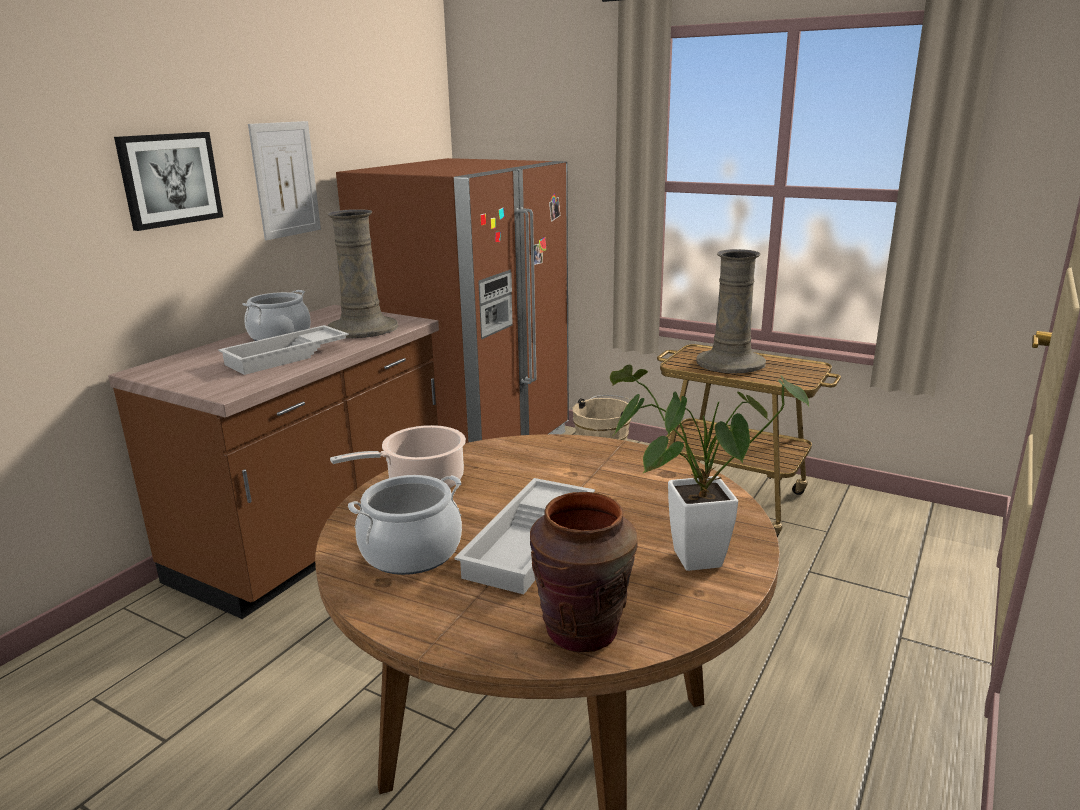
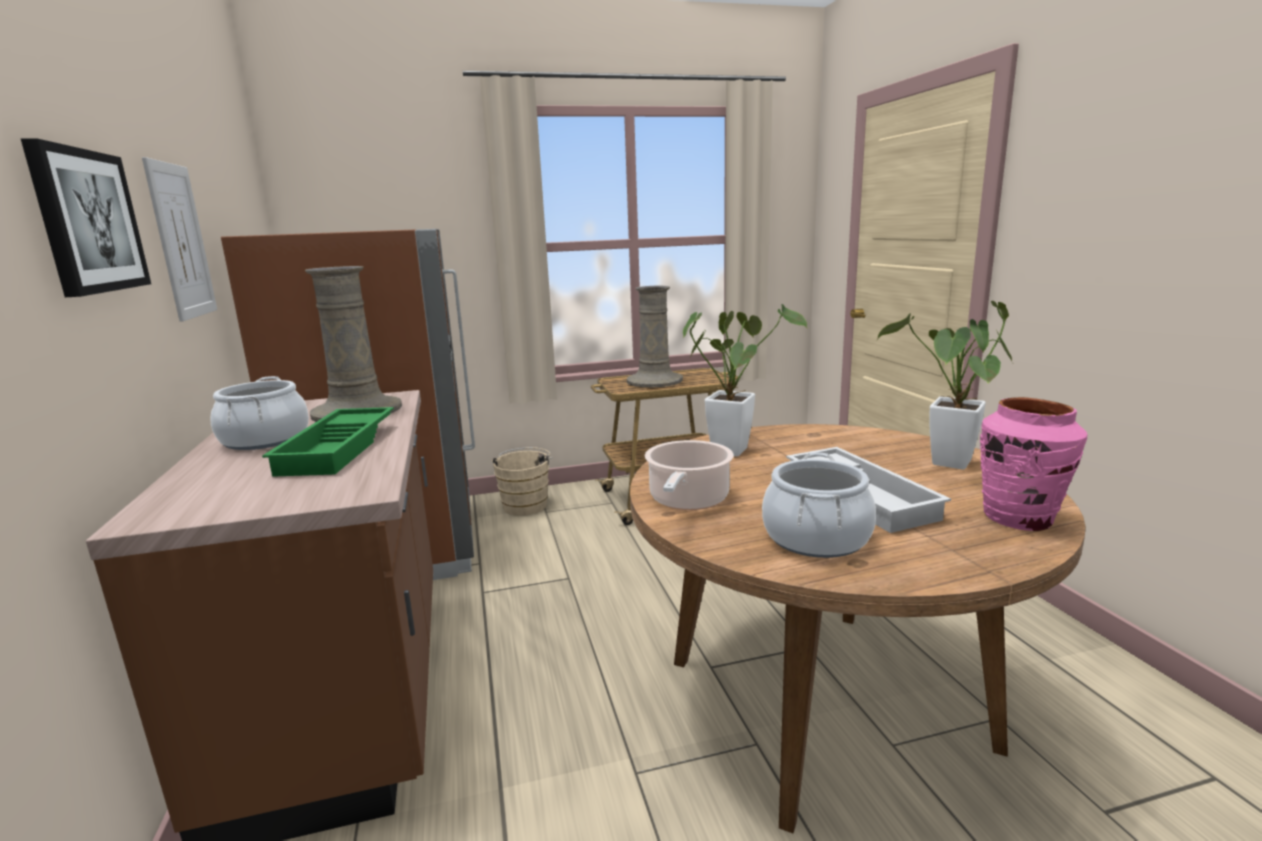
camera: 45 degrees left, 5 degrees down
(287, 357) = (340, 449): white tray -> green tray
(565, 456) = (733, 448): none -> potted plant
(582, 631) = (1019, 519): brown vase -> pink vase

